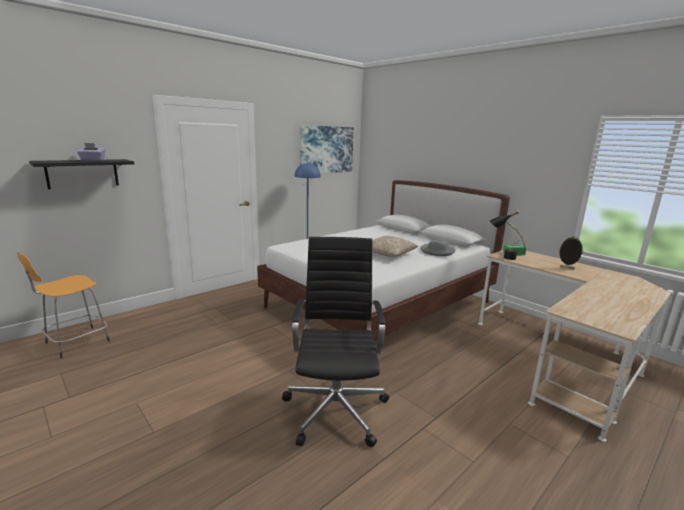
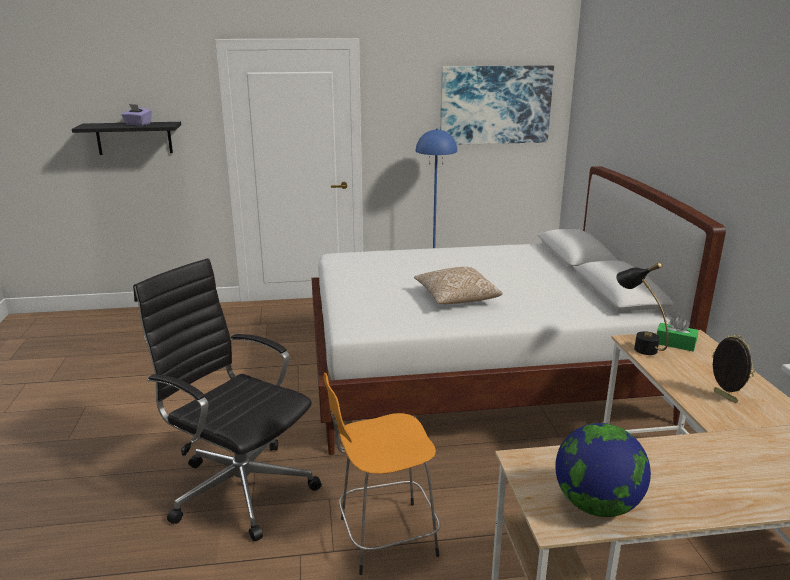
camera: 35 degrees right, 5 degrees up
(75, 343) = (106, 328): orange stool -> orange stool (384, 537)
(336, 408) = (240, 487): black office chair -> black office chair turned 90 degrees counterclockwise
(437, 251) = (547, 309): grey hat -> none
(617, 318) = (597, 505): none -> globe

